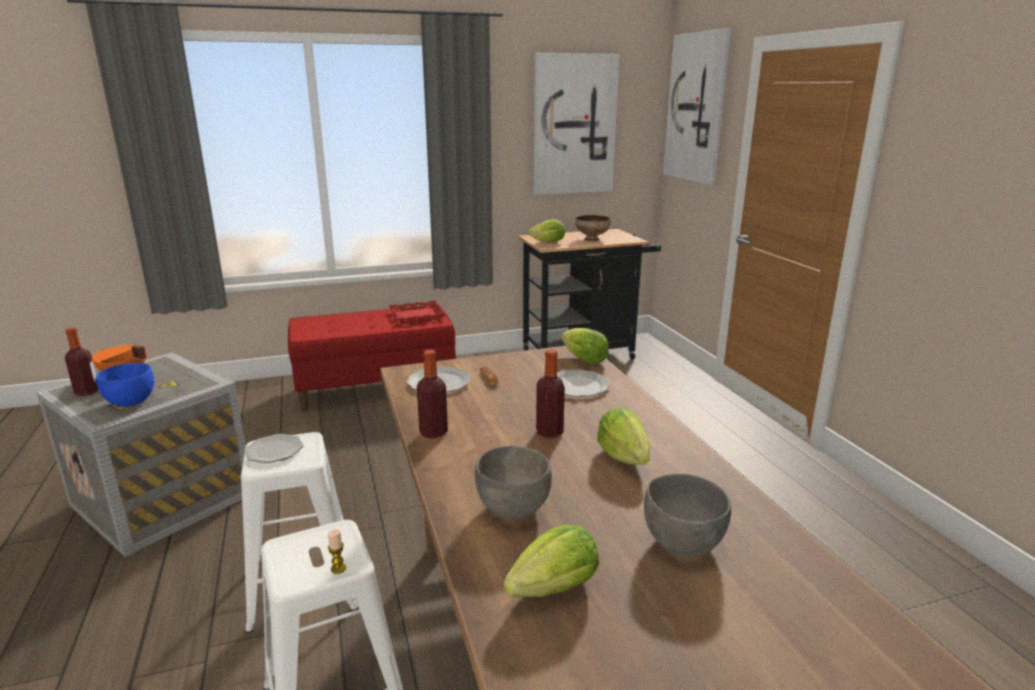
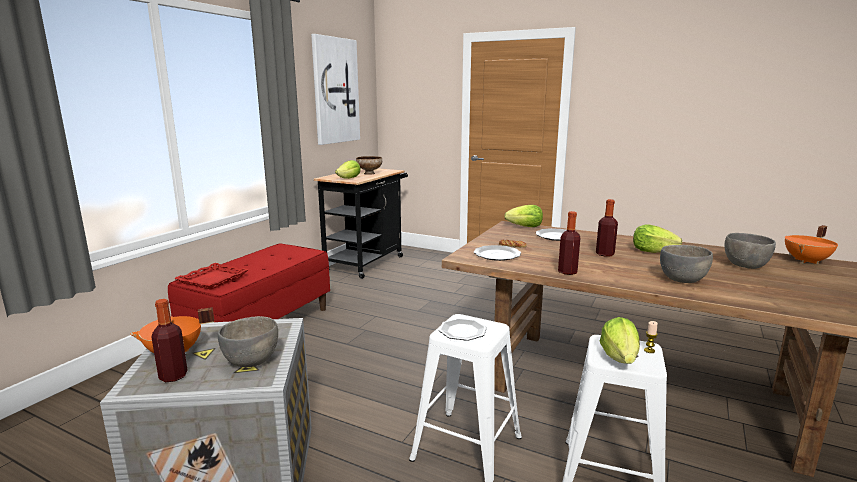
camera: 45 degrees left, 5 degrees down
(131, 403) = (252, 362): blue bowl -> grey bowl
(417, 315) = (284, 252): red tray -> red tray (213, 280)
(555, 588) = (765, 292): lettuce -> lettuce (620, 358)
(697, 108) = (413, 78): picture -> none
(839, 602) = (807, 261): none -> orange cooking pot

